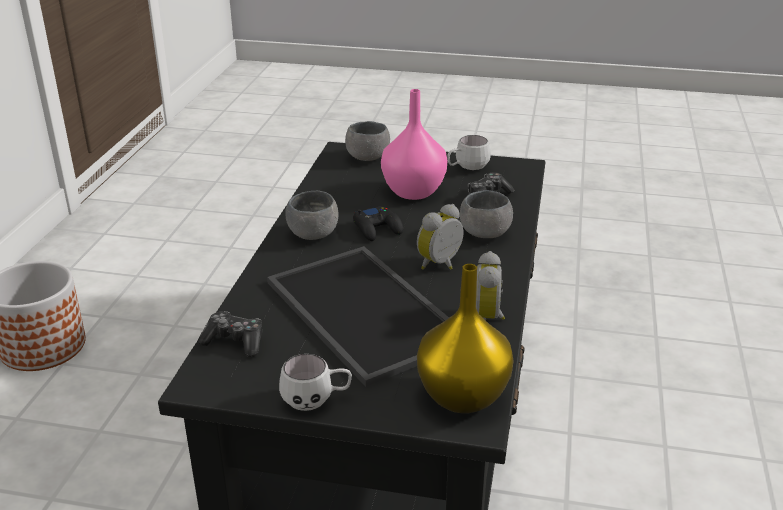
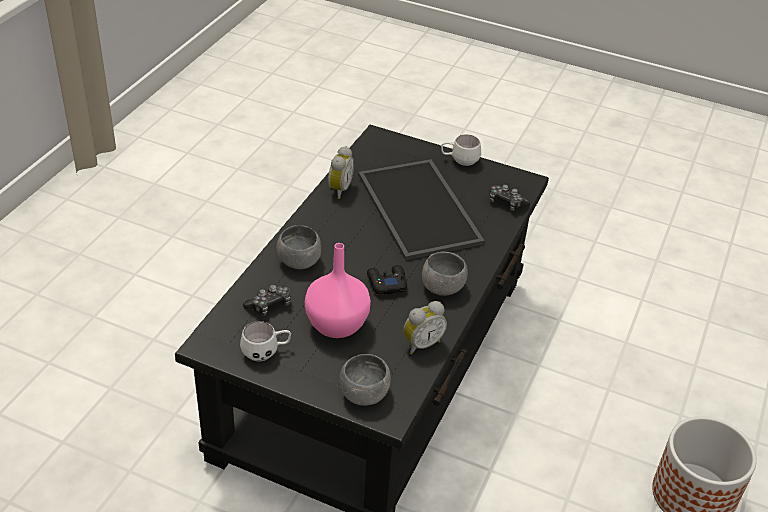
camera: 170 degrees left, 10 degrees up
(441, 265) = (349, 236): alarm clock -> alarm clock (421, 343)
(462, 398) = (379, 148): yellow vase -> none

